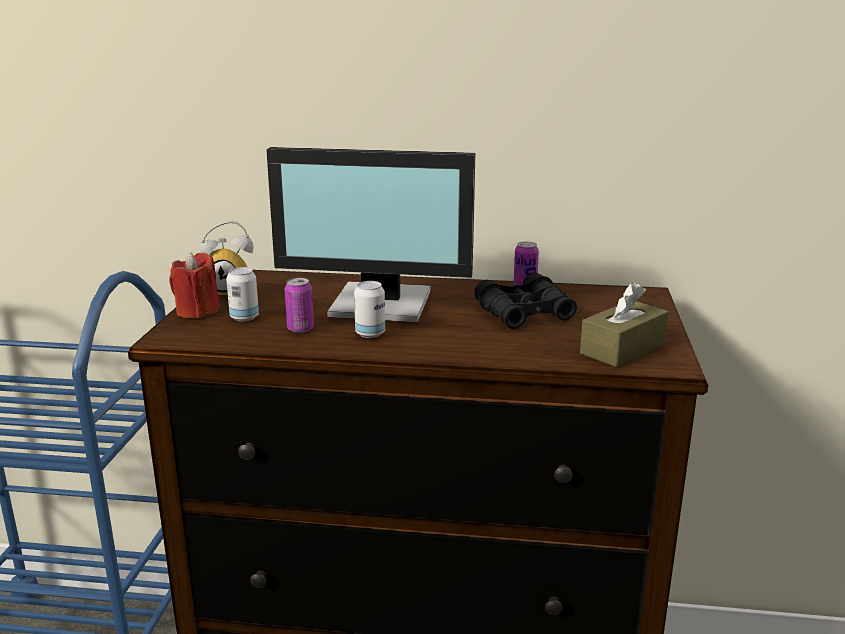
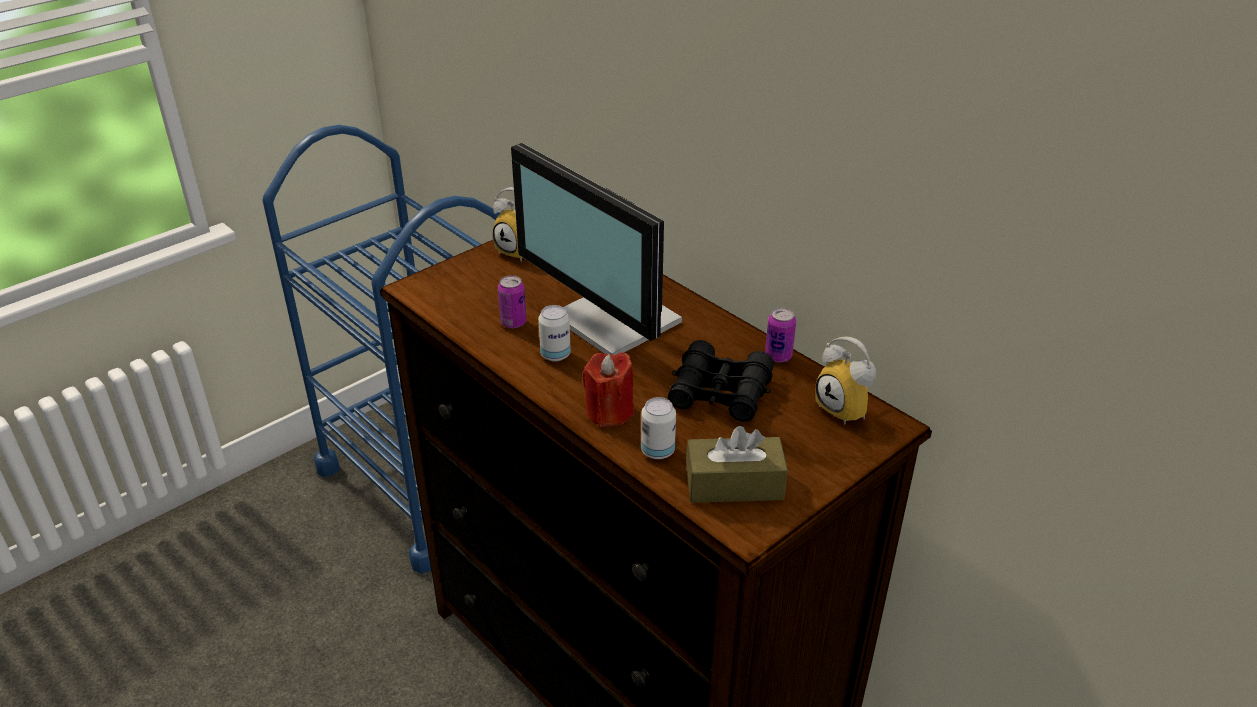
camera: 40 degrees right, 15 degrees up
(197, 311) = (470, 265): red candle -> red candle (609, 412)
(244, 317) = (492, 289): can -> can (657, 451)
(612, 294) = (847, 409): none -> alarm clock

